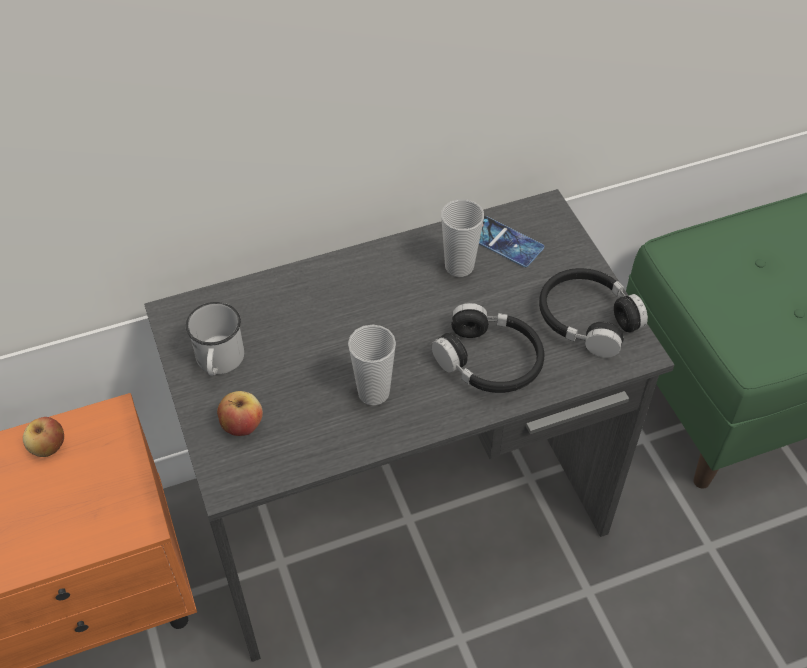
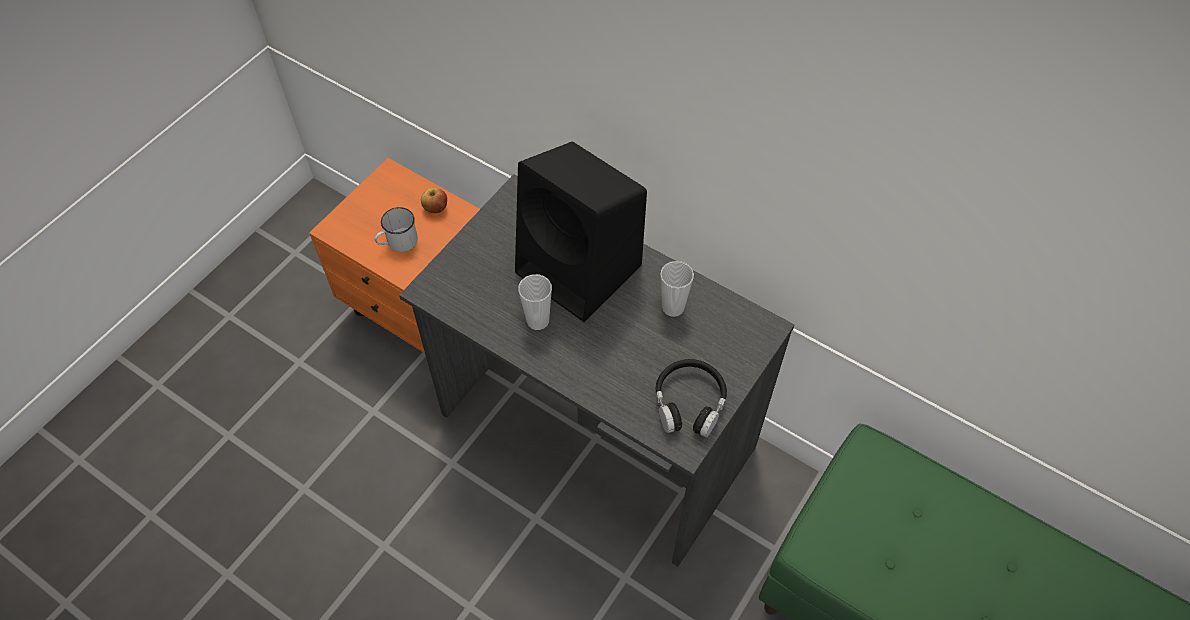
camera: 55 degrees right, 5 degrees up
(219, 362) = (500, 234): white mug -> white mug (398, 242)
(242, 425) = (466, 272): apple -> none
(341, 315) = (582, 270): none -> black speaker
(489, 361) = (609, 366): black headphones -> none
(504, 242) = (716, 320): phone -> none

